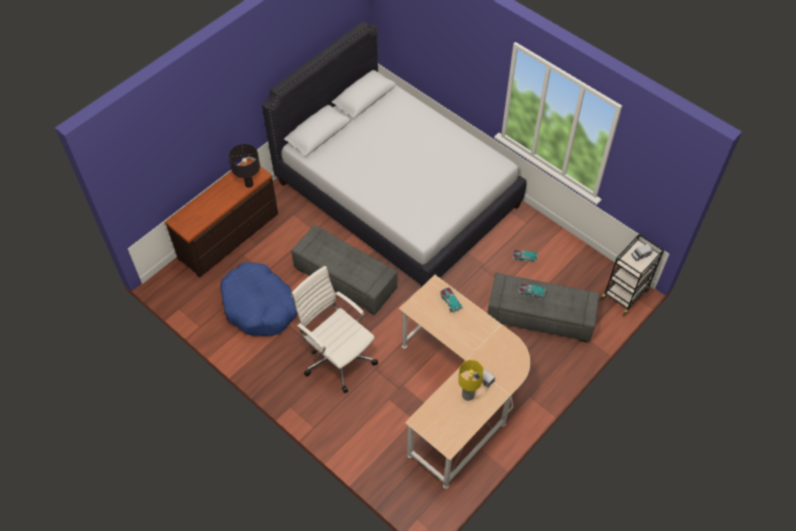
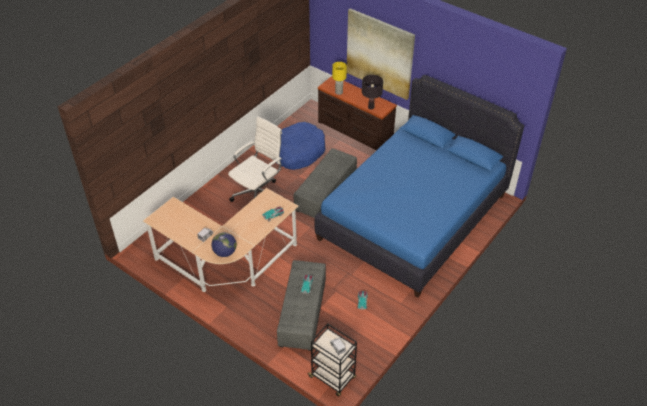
camera: 85 degrees right, 10 degrees down
(211, 129) = (379, 53): none -> picture
(397, 194) = (412, 216): white bed -> blue bed
(467, 395) = (193, 228): yellow table lamp -> yellow table lamp (339, 92)
(512, 356) = (225, 252): none -> globe

